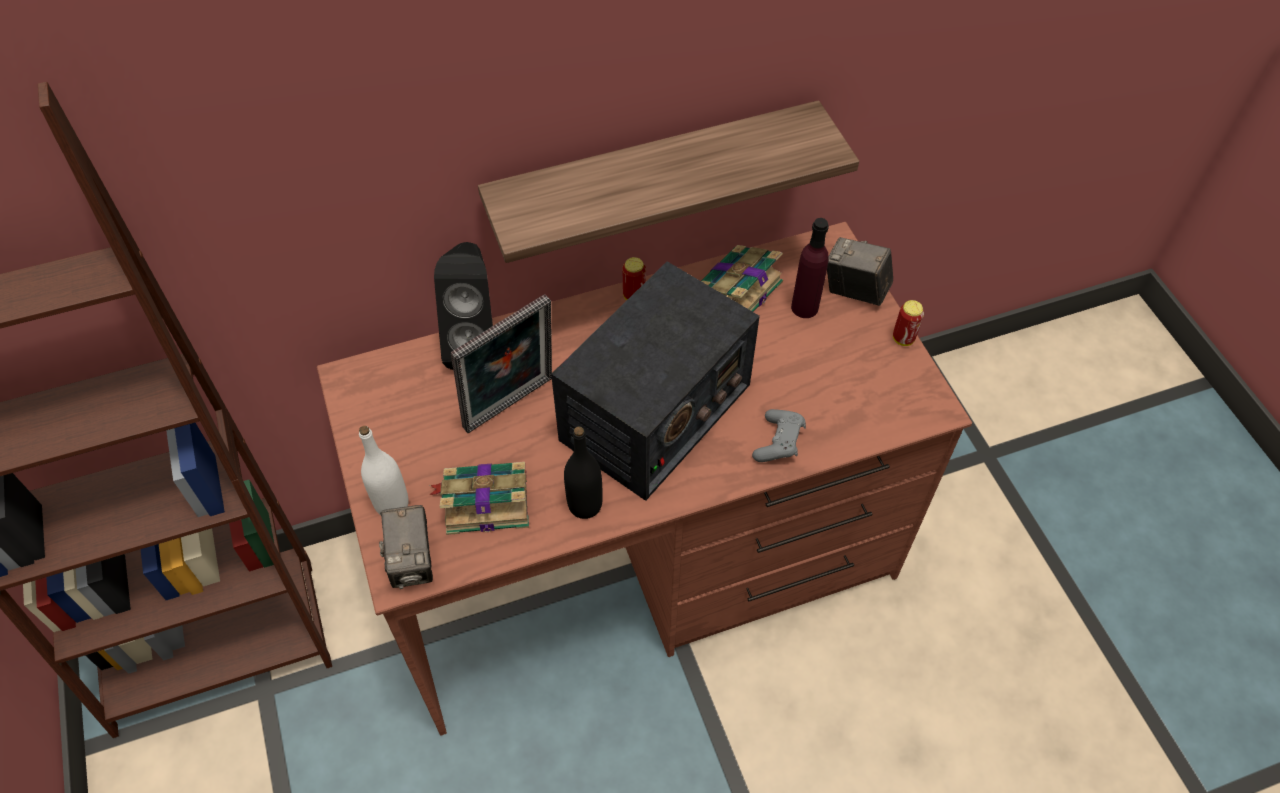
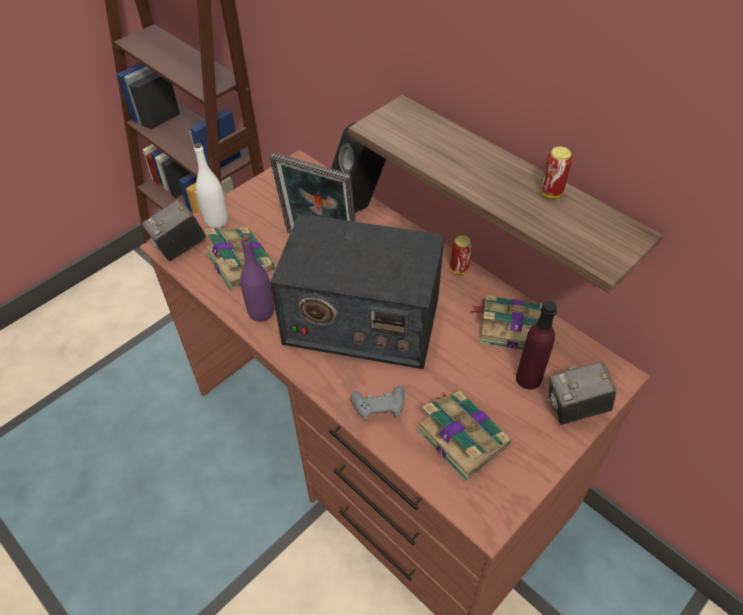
camera: 65 degrees right, 5 degrees down
(585, 505) = (261, 312): black bottle -> purple bottle
(842, 389) = (461, 436): none -> book
(855, 291) = (575, 409): camera -> camera turned 105 degrees counterclockwise
(903, 338) = (549, 465): can -> can (551, 192)

